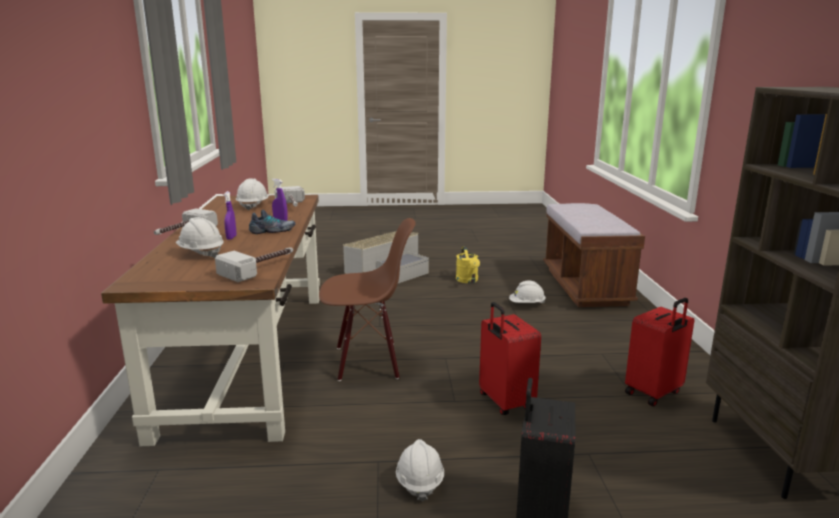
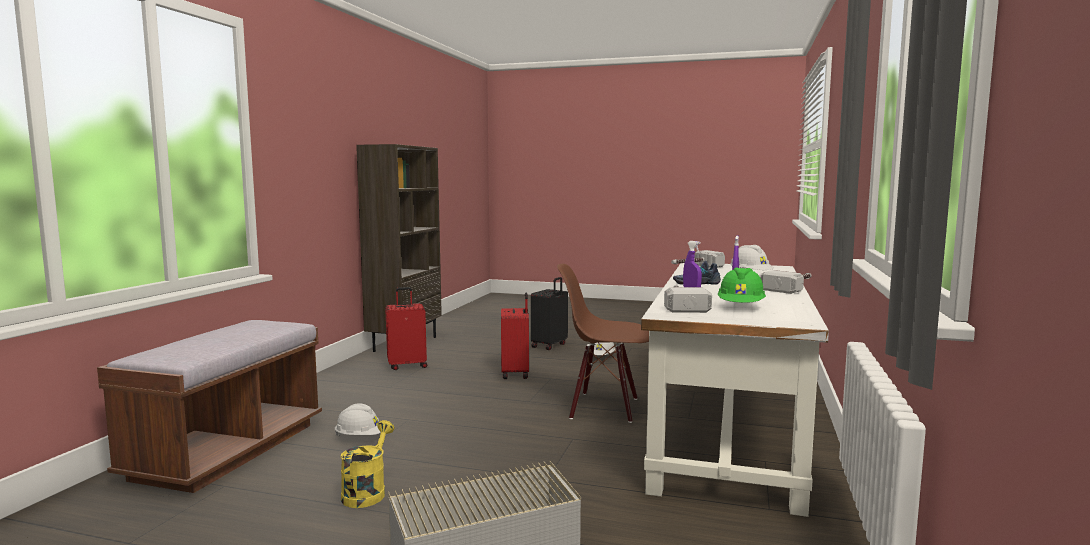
camera: 160 degrees left, 10 degrees down
(250, 355) = (729, 429): brown desk -> white desk
(253, 206) = (741, 307): white hard hat -> green hard hat

